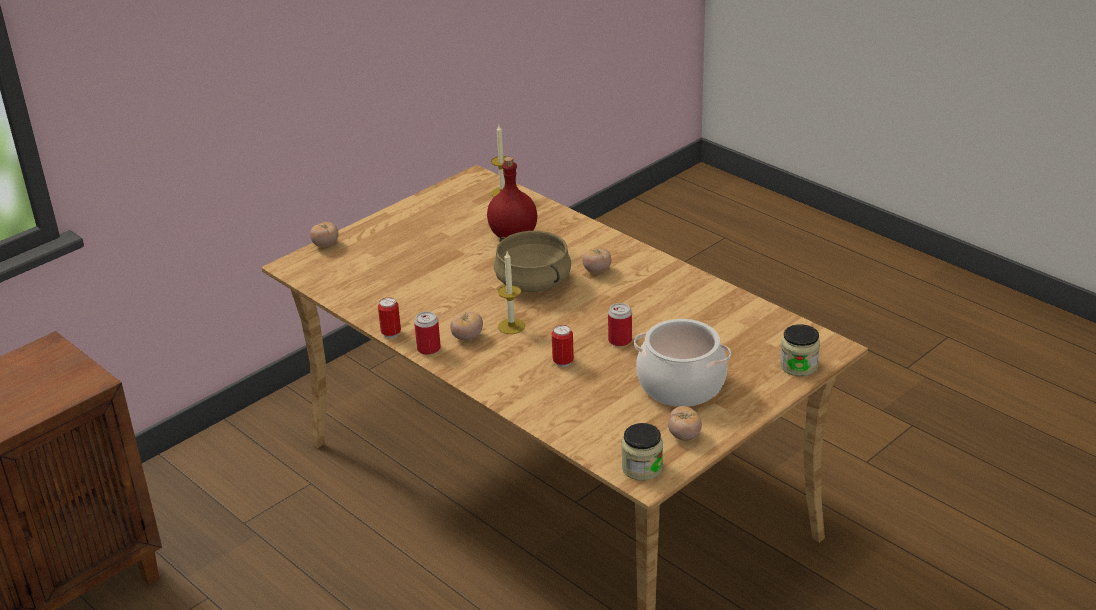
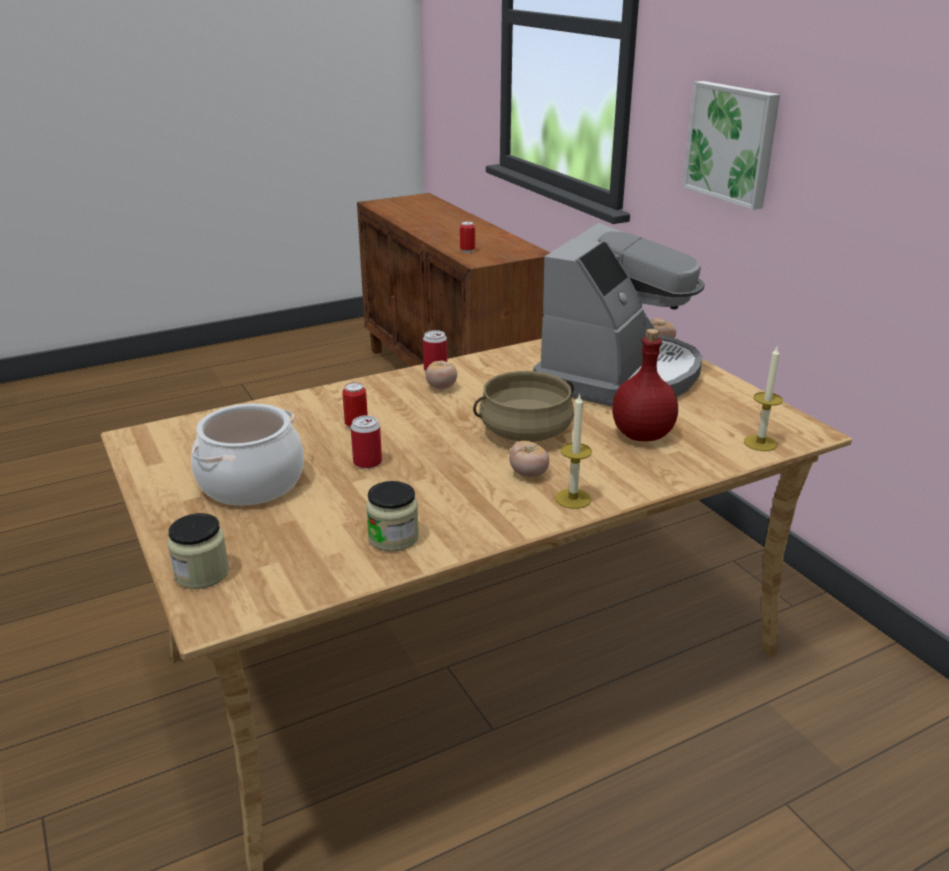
camera: 105 degrees right, 5 degrees down
(195, 77) = (732, 143): none -> picture
(391, 333) = (474, 357): can -> can (467, 251)
(404, 256) = (619, 375): none -> coffee machine
(511, 326) = (444, 409): candle -> candle (573, 498)
(642, 468) = (151, 436): jar -> jar (393, 537)
(684, 436) = (168, 467): tomato -> none

